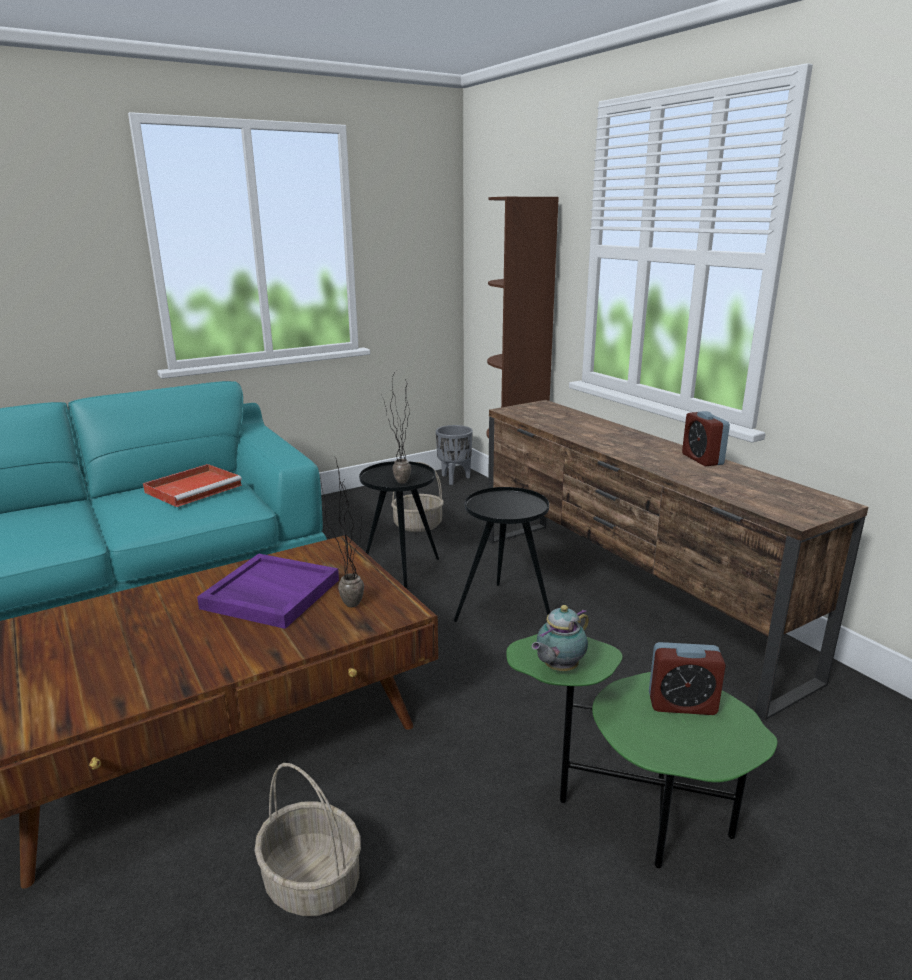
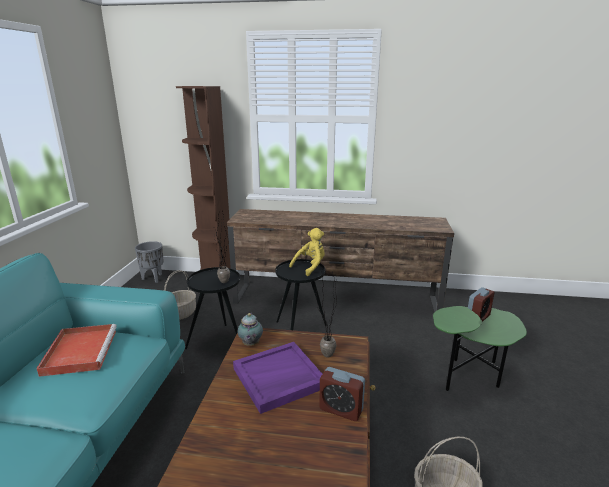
camera: 50 degrees left, 0 degrees up
(531, 506) = (310, 266): none -> yellow plush toy
(558, 668) = (465, 323): teapot -> teapot (250, 344)
(702, 459) = (368, 217): alarm clock -> alarm clock (341, 409)

